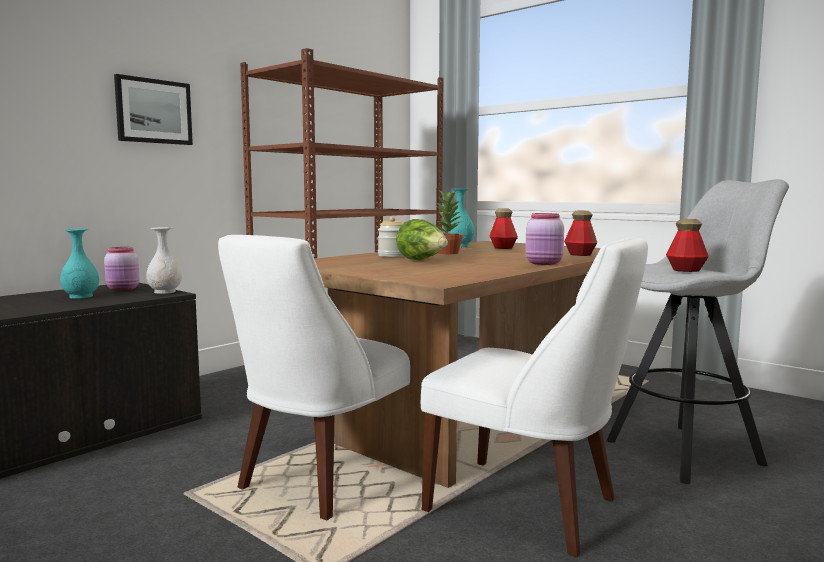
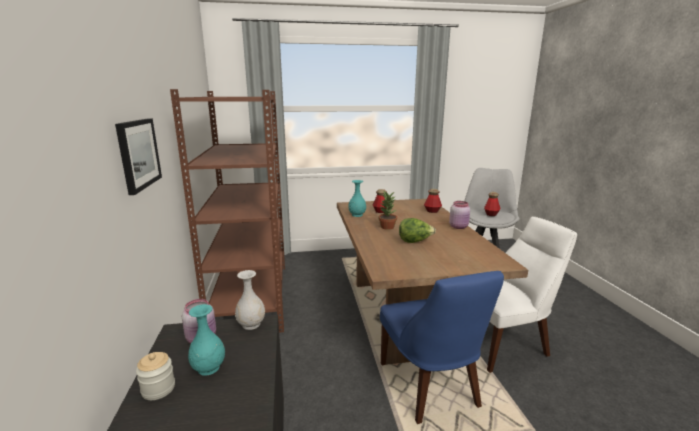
camera: 50 degrees left, 10 degrees up
(323, 479) = (430, 387): white chair -> blue chair
(392, 255) = (381, 240): jar -> jar (158, 389)

